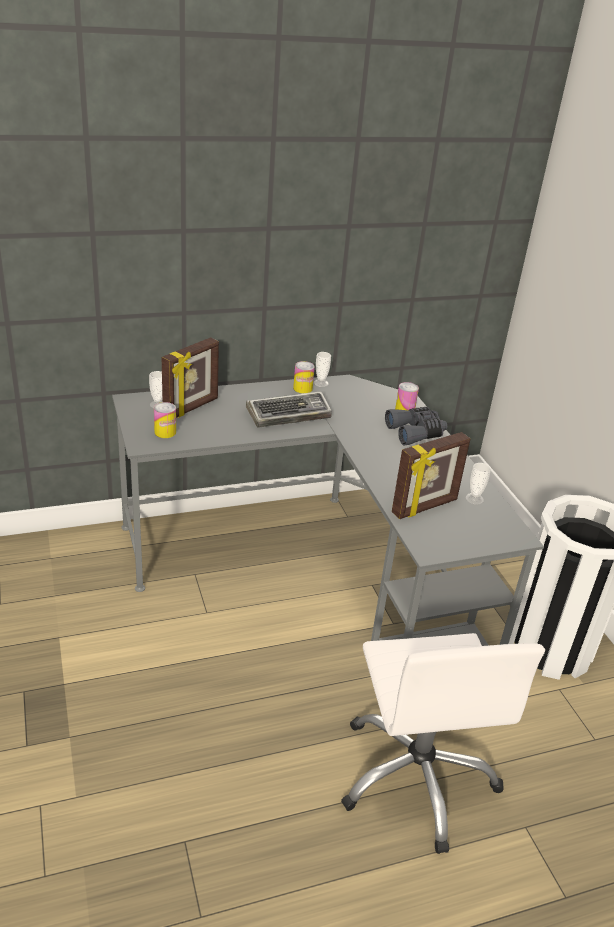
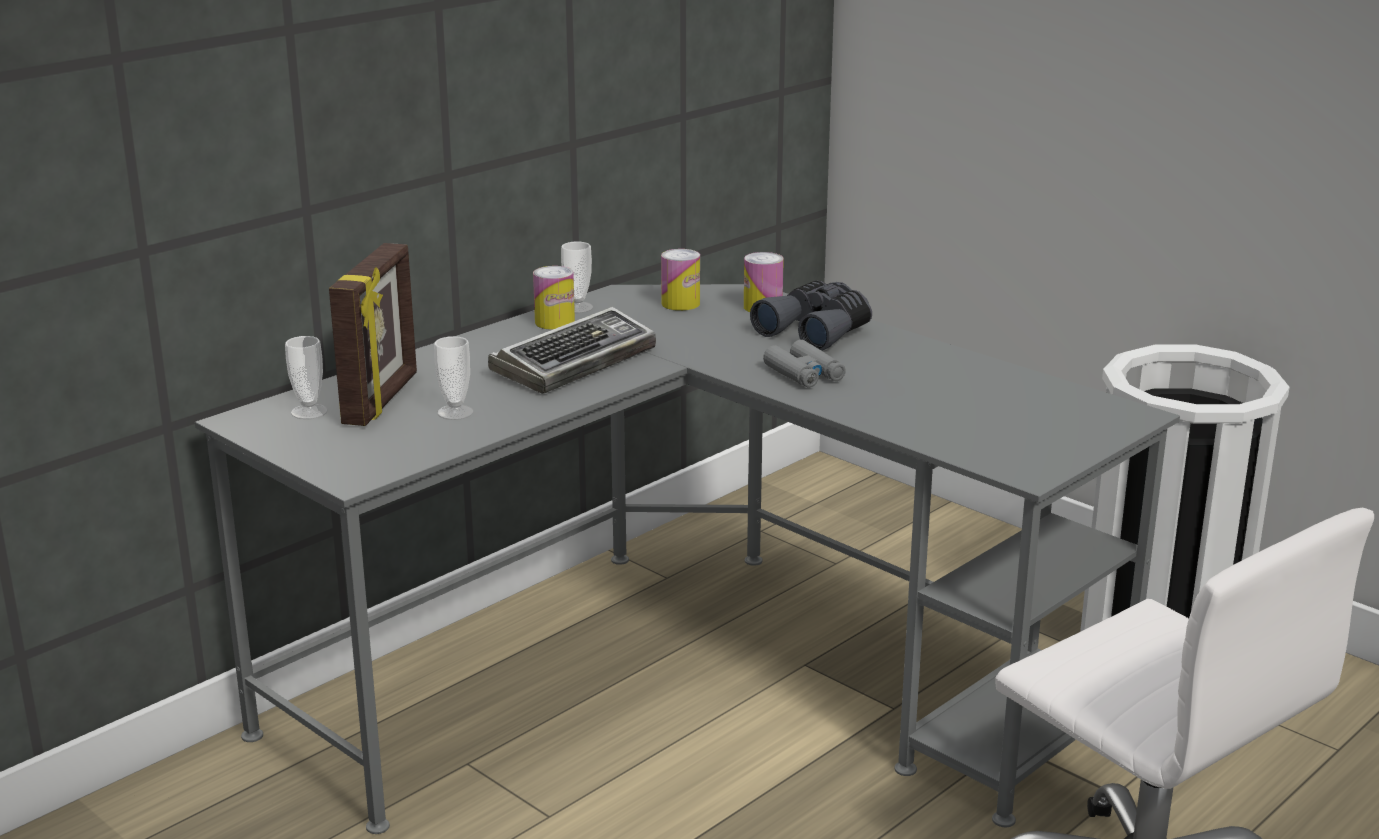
camera: 25 degrees left, 10 degrees down
(165, 432) = (375, 447): can -> can (680, 303)
(383, 456) = (804, 374): none -> grey binoculars
(425, 507) = (953, 420): picture frame -> none
(474, 499) = (1011, 388): cup -> cup (455, 412)

